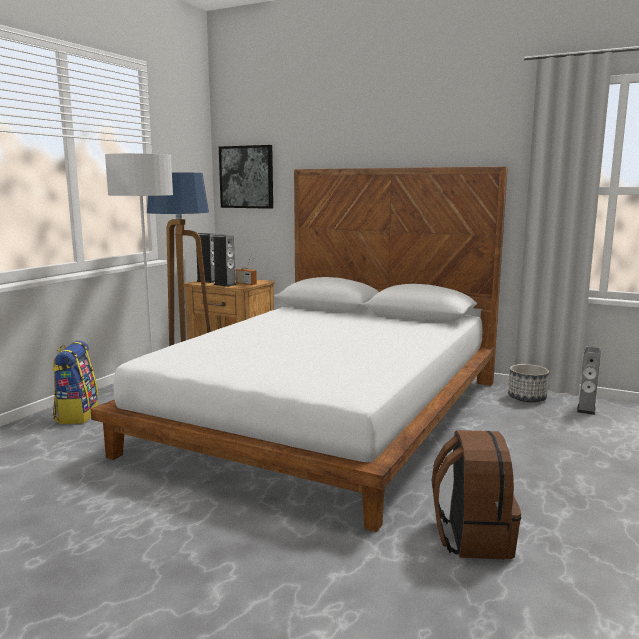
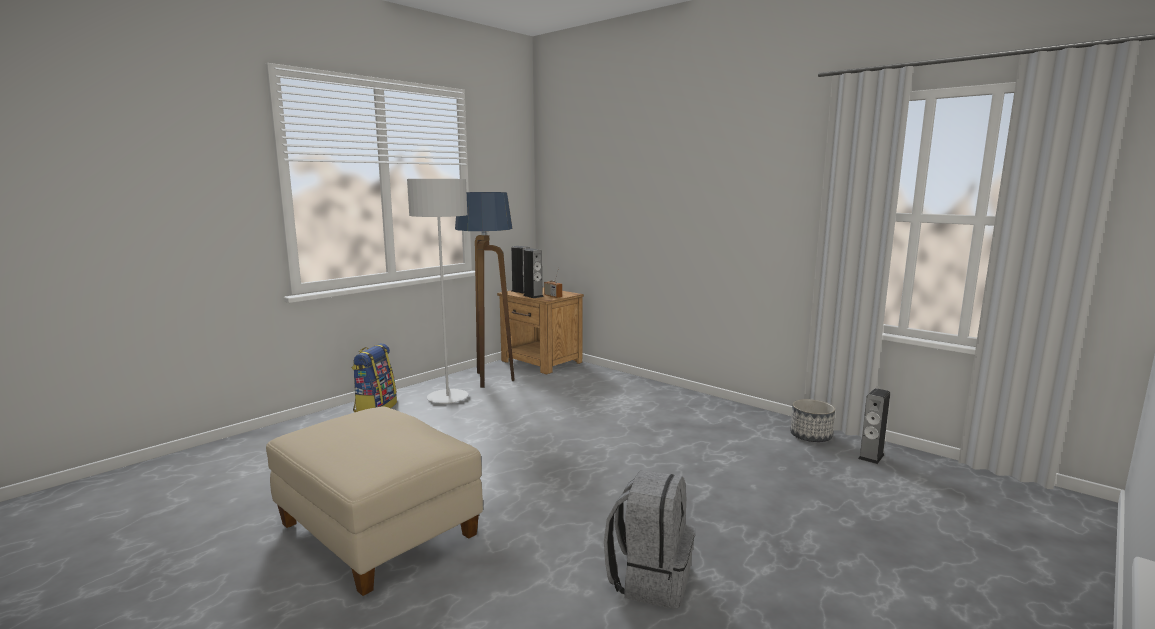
camera: 15 degrees right, 0 degrees up
(165, 535) = (379, 531): none -> beige ottoman
(246, 177) = (562, 193): picture -> none
(327, 415) = (591, 433): white bed -> none
(471, 537) = (650, 579): brown backpack -> grey backpack

